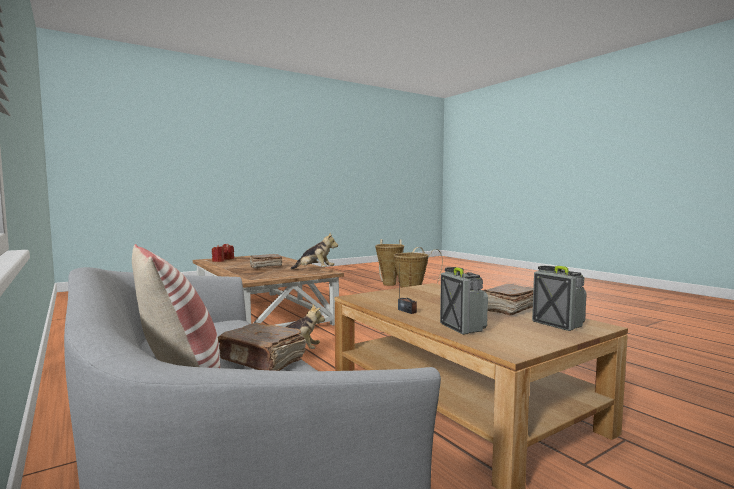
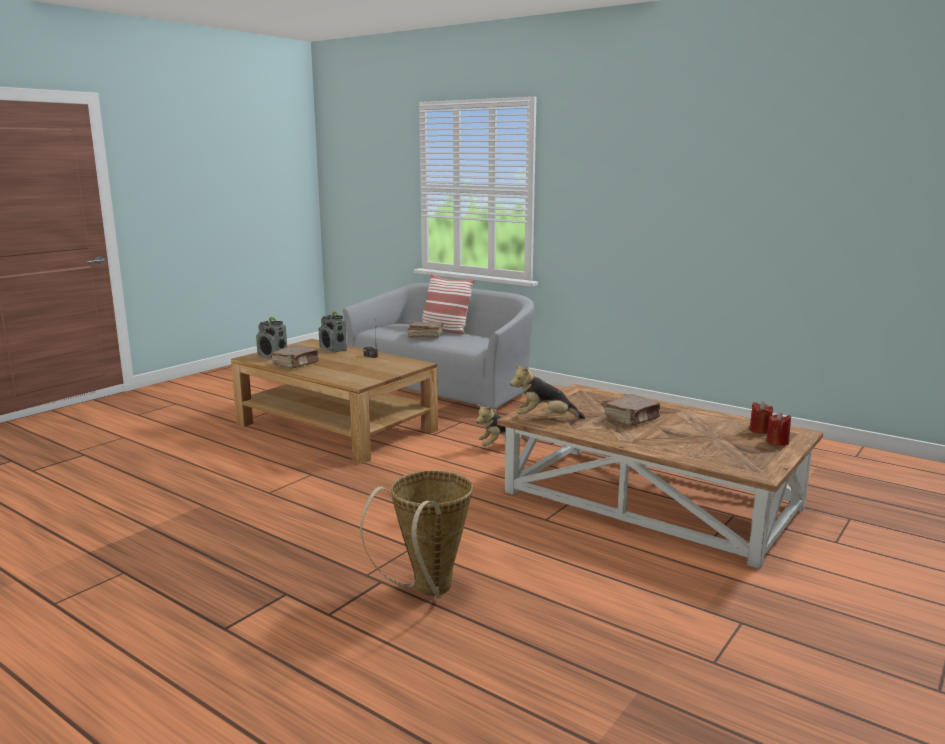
camera: 160 degrees right, 10 degrees up
(389, 284) = (562, 720): basket -> none

